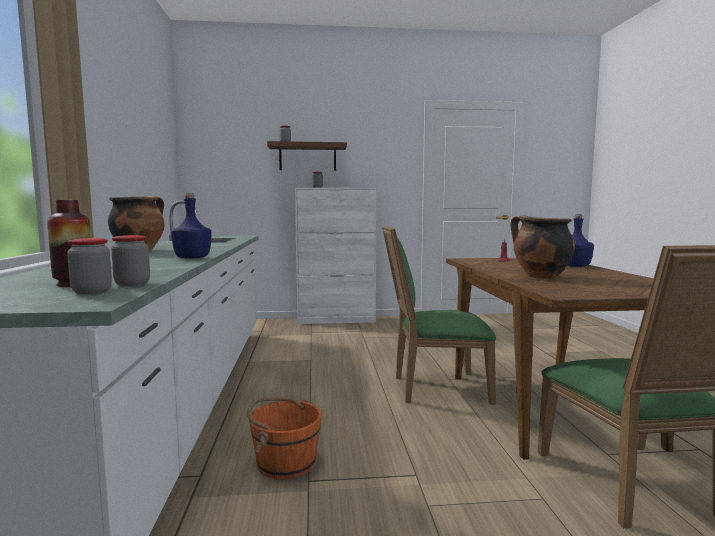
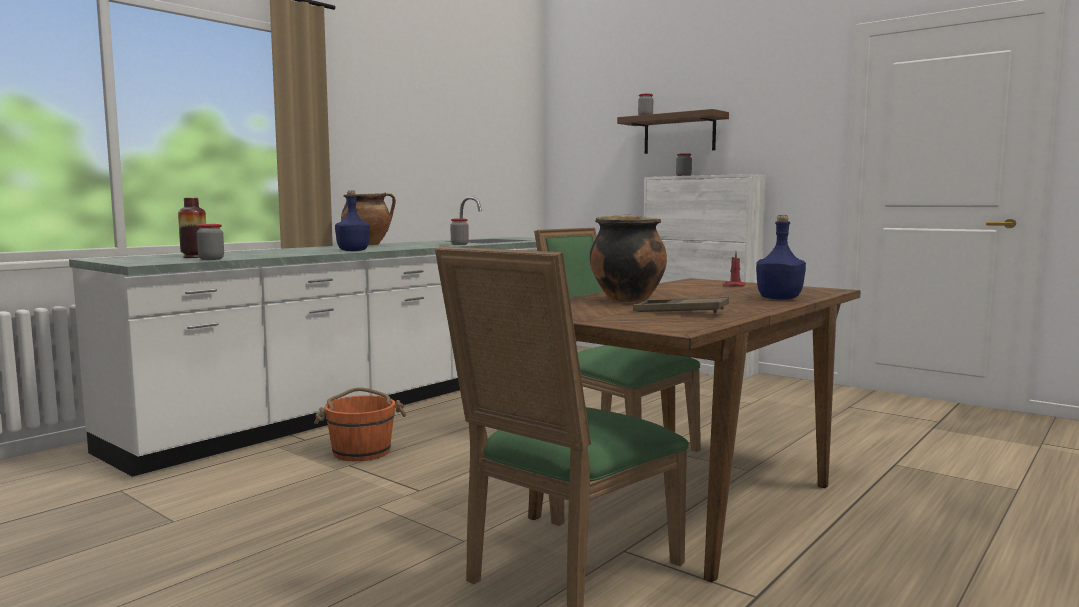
camera: 45 degrees right, 0 degrees up
(92, 291) = (175, 260): jar -> jar (459, 244)
(617, 281) = (680, 312): none -> brown tray

